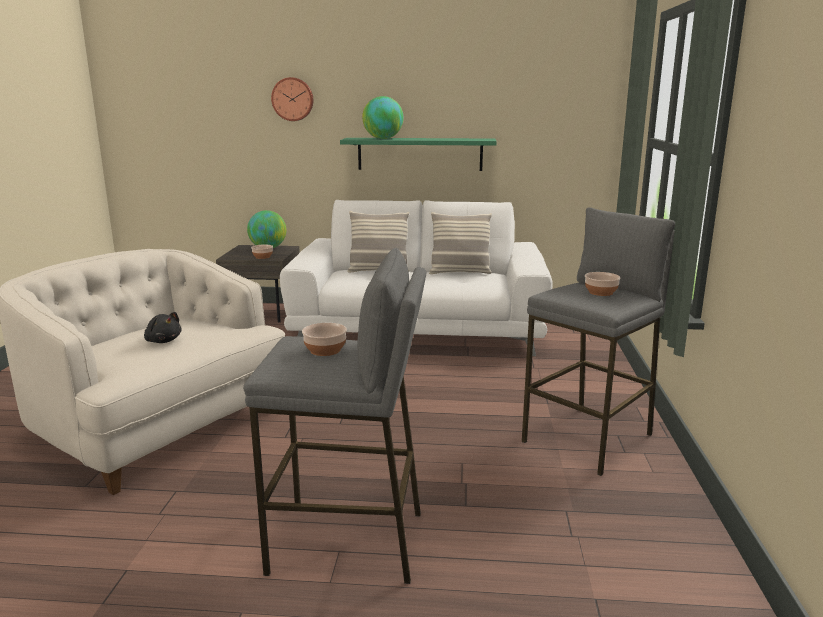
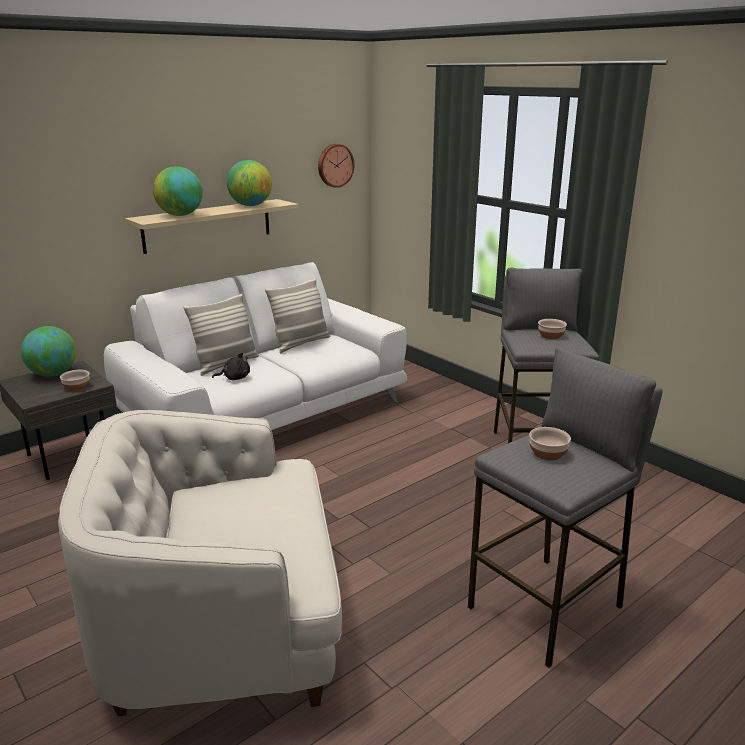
camera: 45 degrees left, 5 degrees up
(163, 341) = (251, 520): black plush toy -> black plush toy (235, 378)
(293, 99) = (50, 178): wall clock -> wall clock (334, 165)
(420, 154) = (208, 225): green shelf -> beige shelf
(454, 139) = (251, 205): none -> globe

